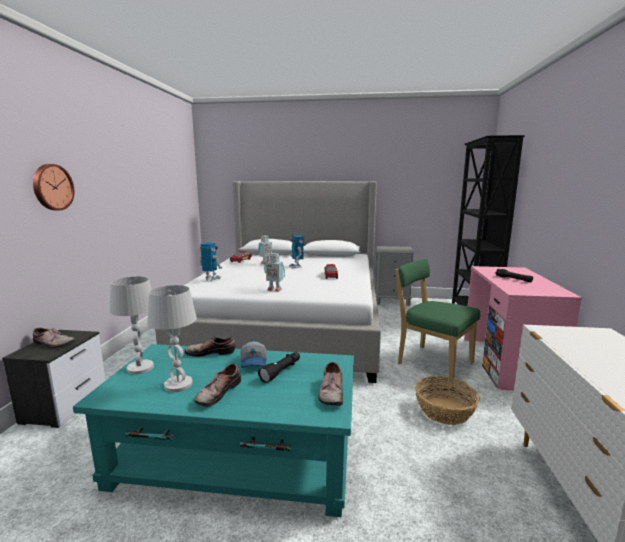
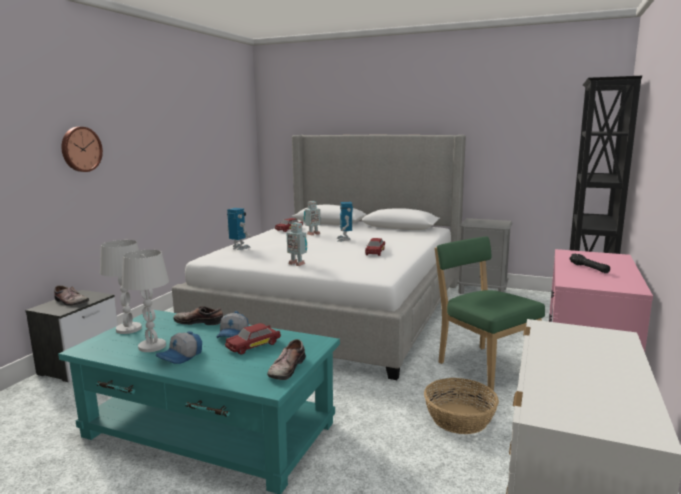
camera: 15 degrees right, 0 degrees up
(217, 392) = (181, 356): shoe -> cap
(281, 371) = (253, 345): black flashlight -> red toy car

